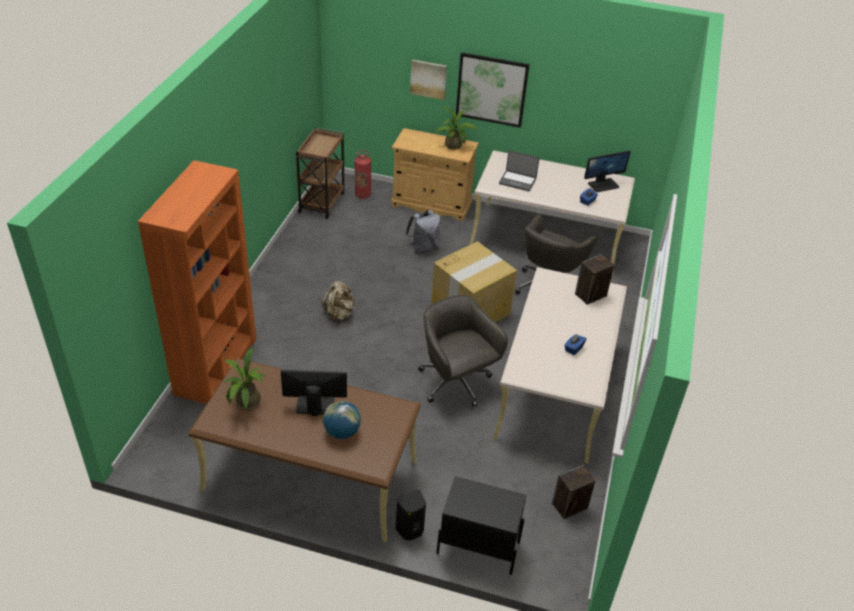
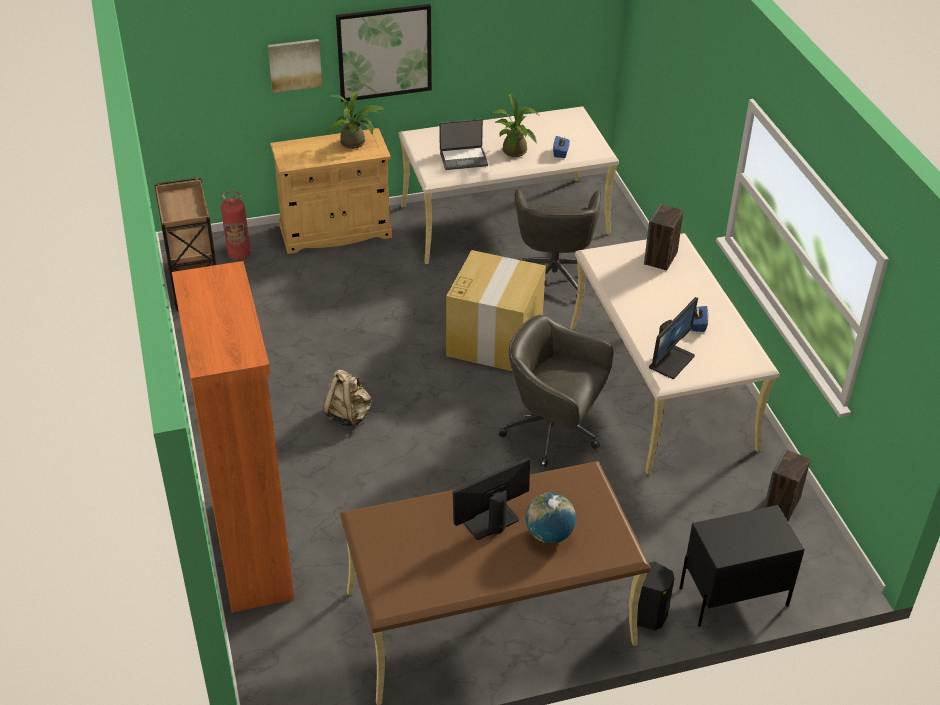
camera: 30 degrees left, 0 degrees up
(246, 404) = (409, 559): potted plant -> potted plant (514, 153)
(423, 248) = (375, 290): grey backpack -> none
(603, 185) = (559, 127): monitor -> monitor (671, 361)

